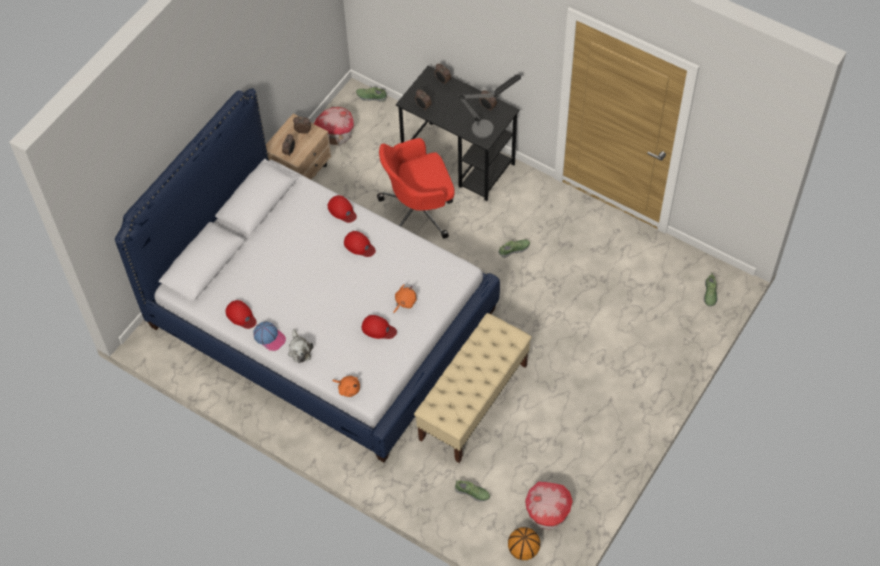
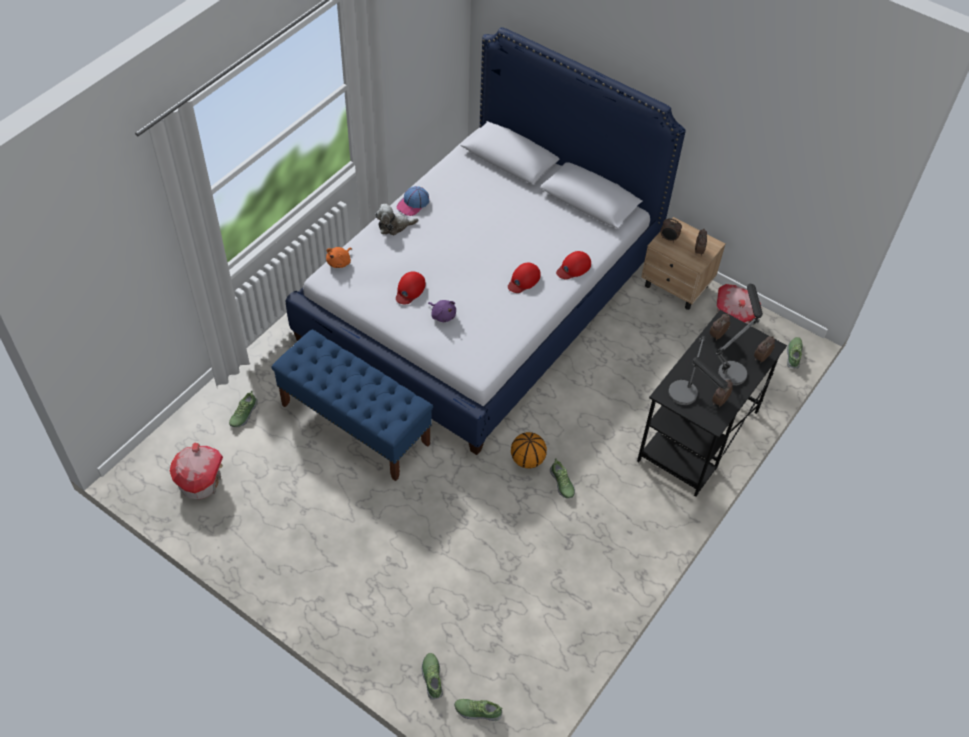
camera: 90 degrees right, 5 degrees down
(241, 316) = (443, 184): red cap -> none
(404, 302) = (442, 315): orange plush toy -> purple plush toy
(419, 211) = (622, 391): red office chair -> none
(453, 98) = (732, 366): none -> table lamp
(473, 401) = (356, 424): beige bench -> blue bench
(524, 550) = (164, 455): basketball -> basketball (527, 460)
(691, 323) = (432, 678): none -> shoe

